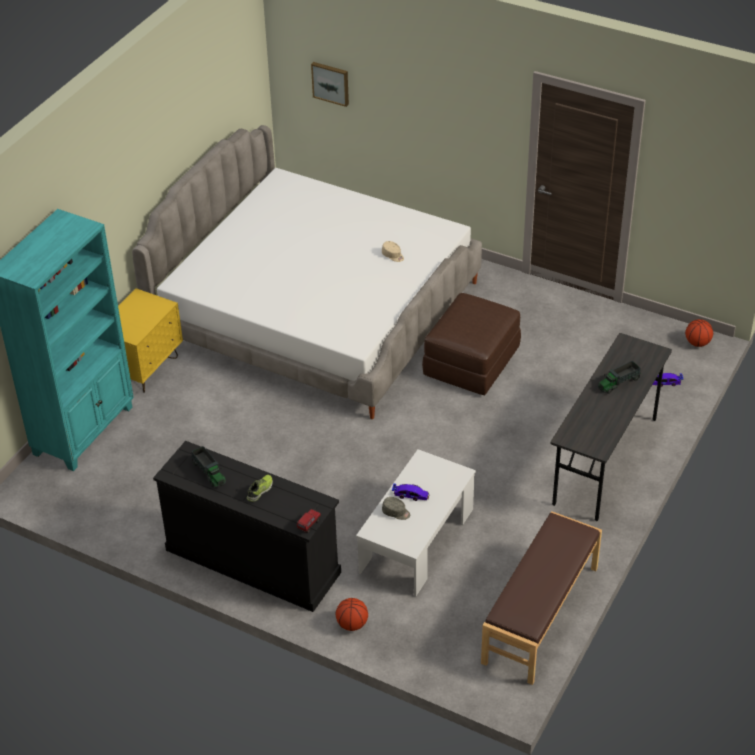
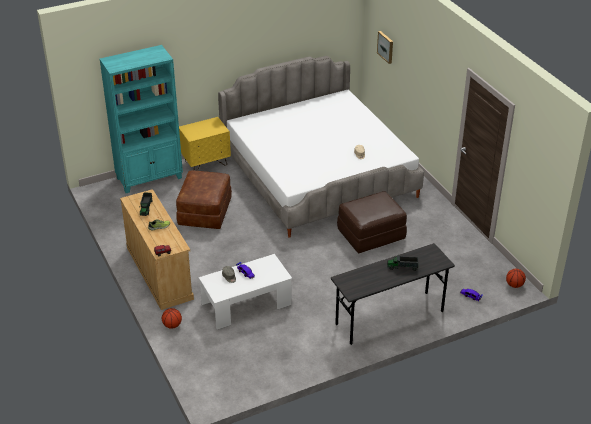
camera: 35 degrees right, 5 degrees down
(221, 441) = (204, 212): none -> brown ottoman
(251, 561) = (159, 272): black dresser -> beige dresser
(541, 615) = (268, 373): brown bench -> none

